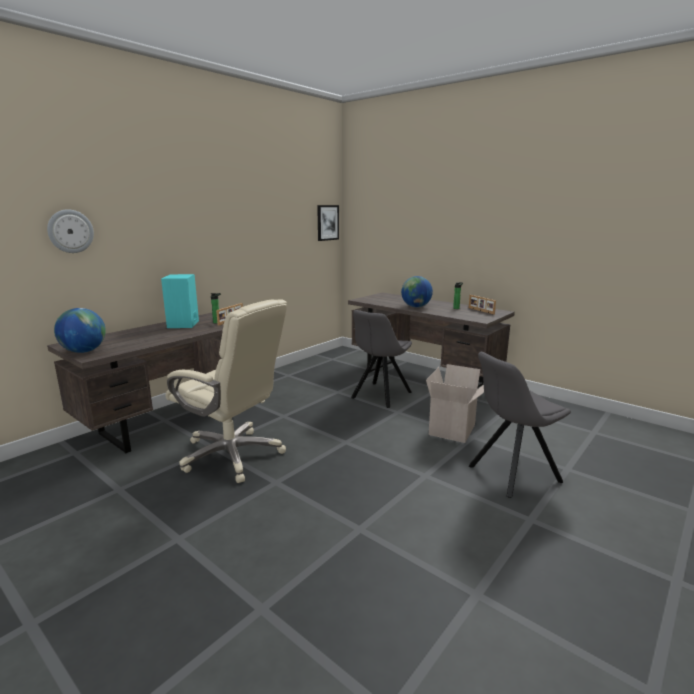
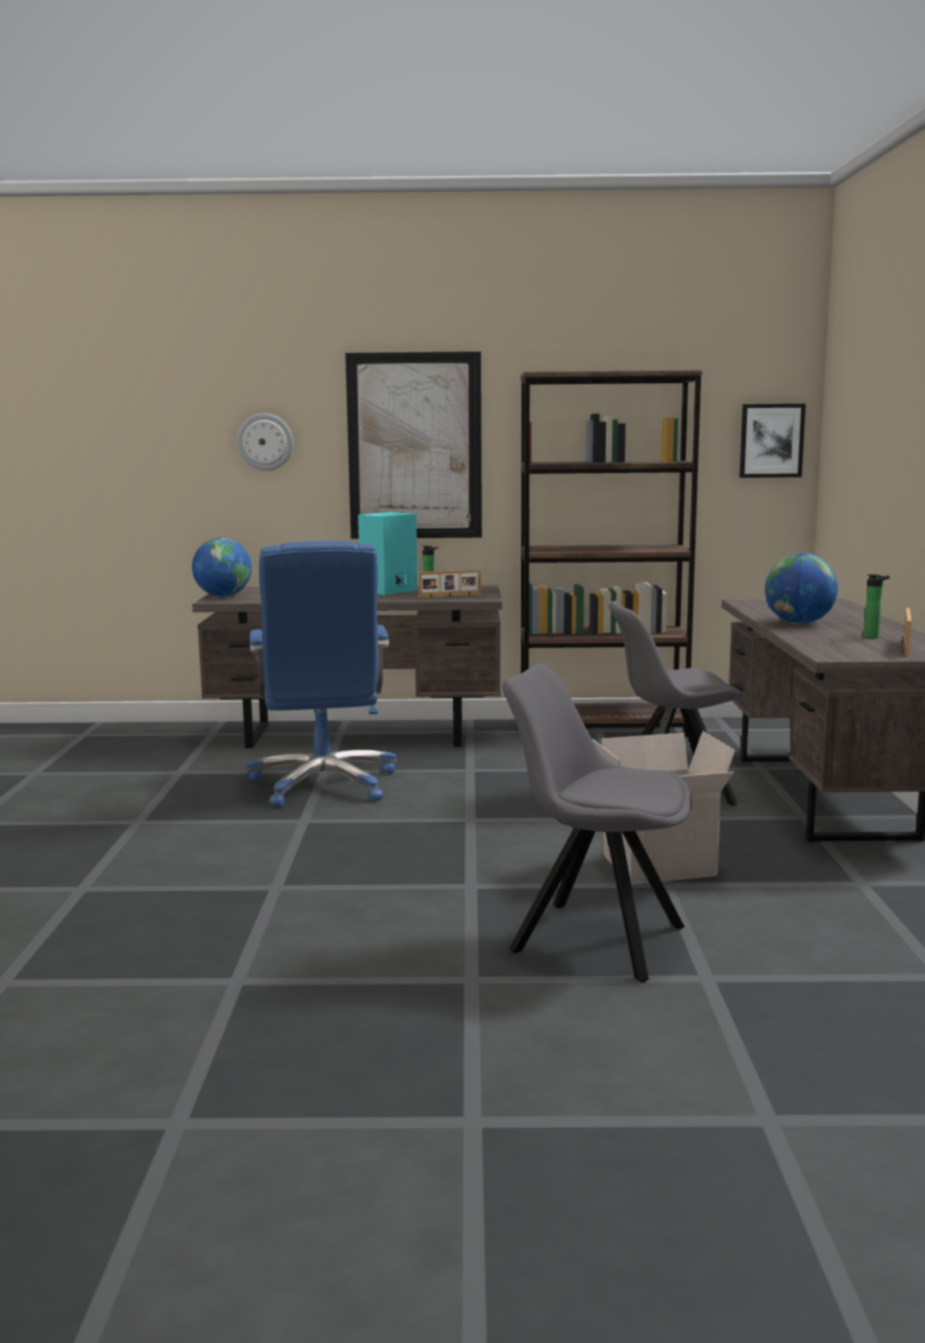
camera: 50 degrees right, 5 degrees down
(174, 231) = (414, 446): none -> picture
(232, 455) = (323, 784): beige office chair -> blue office chair
(287, 373) = (602, 728): none -> brown bookcase

